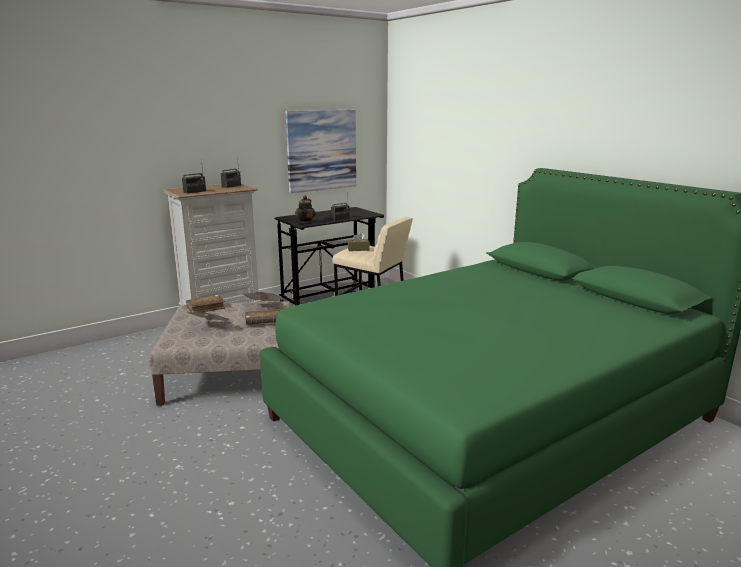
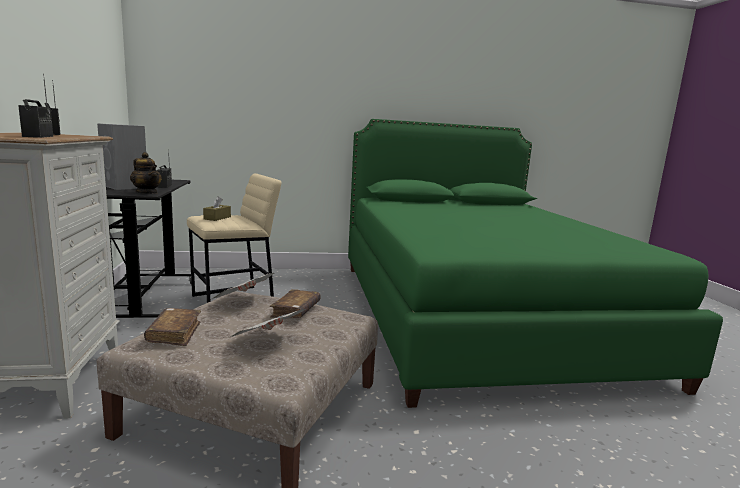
camera: 65 degrees left, 5 degrees down
(318, 216) = (125, 187): none -> grey speaker
(321, 150) = (89, 95): picture -> none

